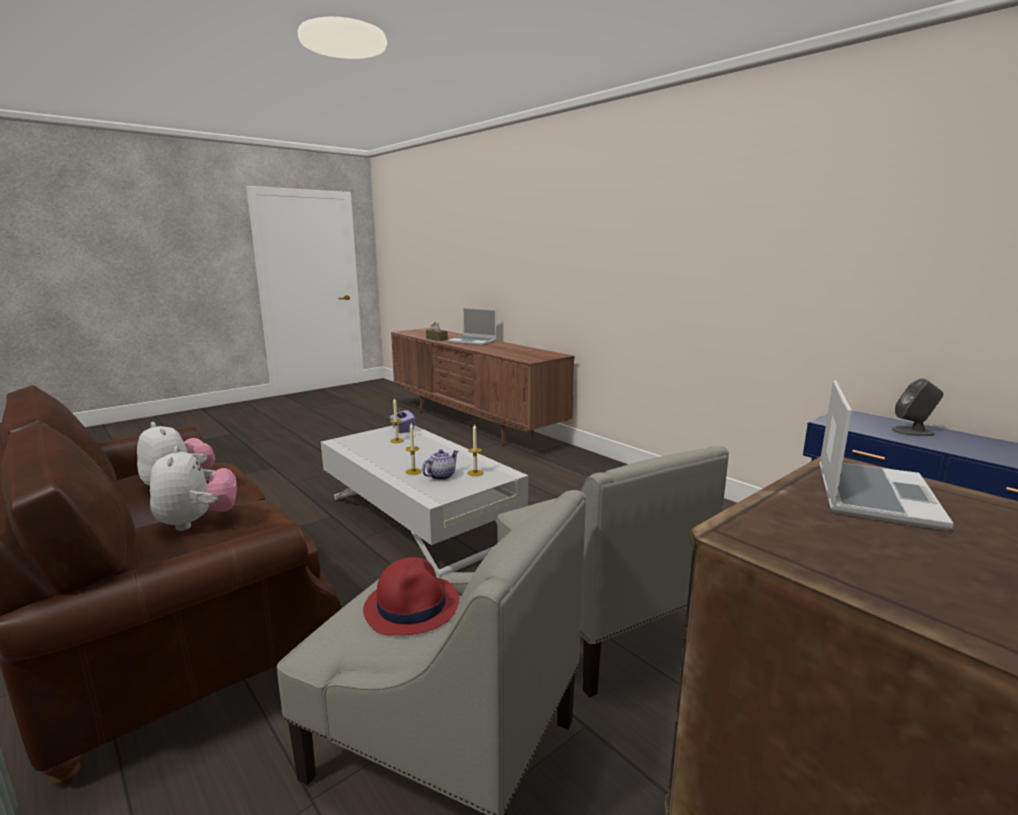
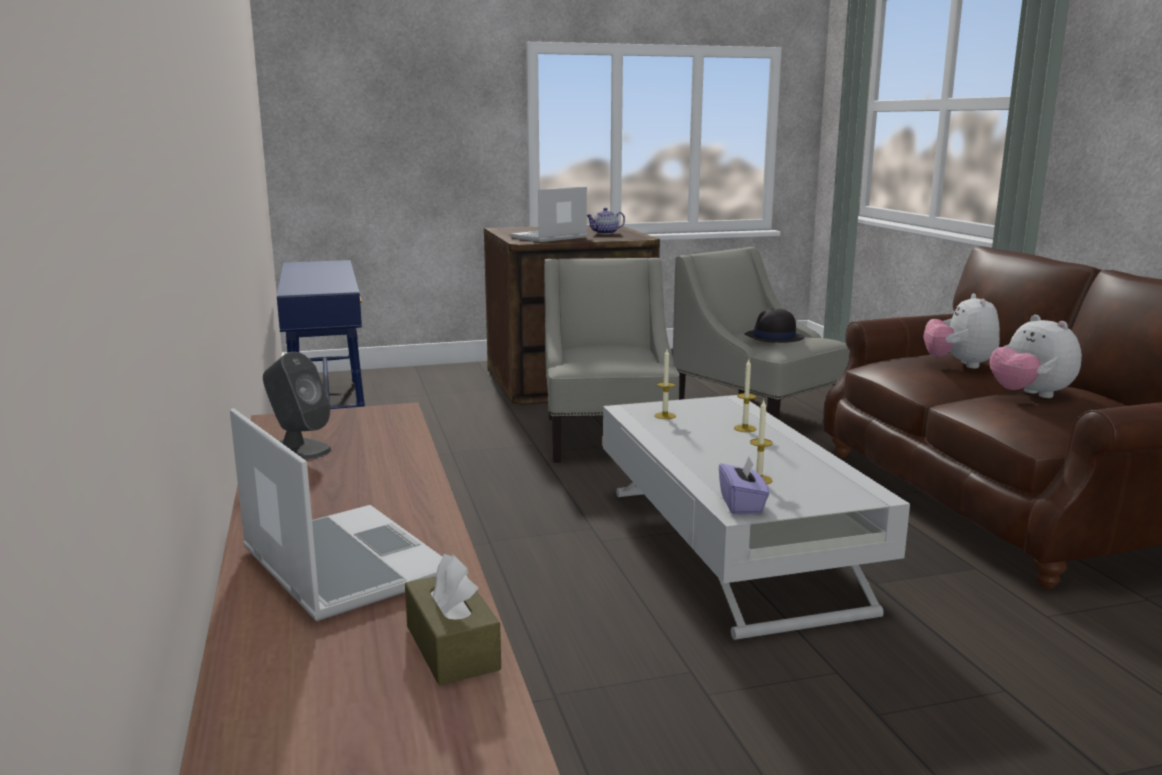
camera: 155 degrees left, 0 degrees up
(412, 605) = (773, 337): red hat -> black hat
(441, 476) = (711, 418): teapot -> teapot (605, 233)
(913, 431) = (315, 280): grey speaker -> grey speaker (299, 449)

